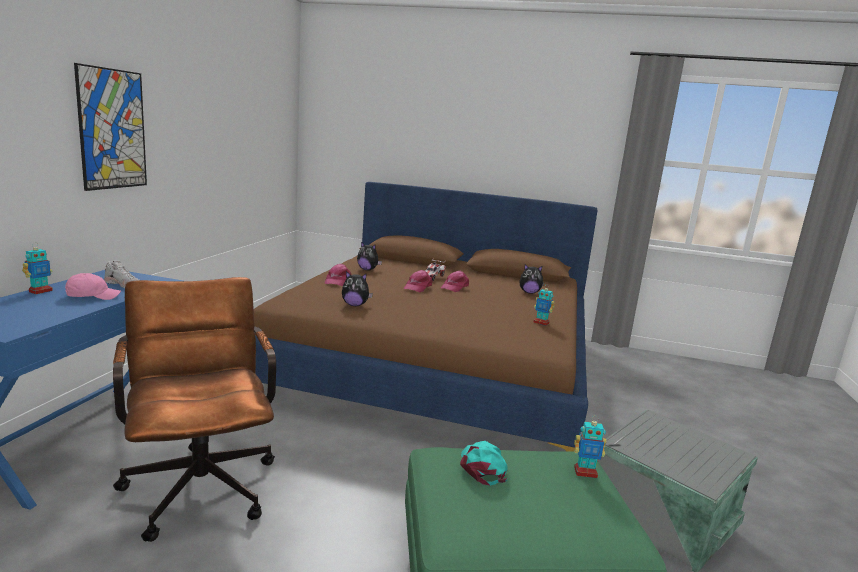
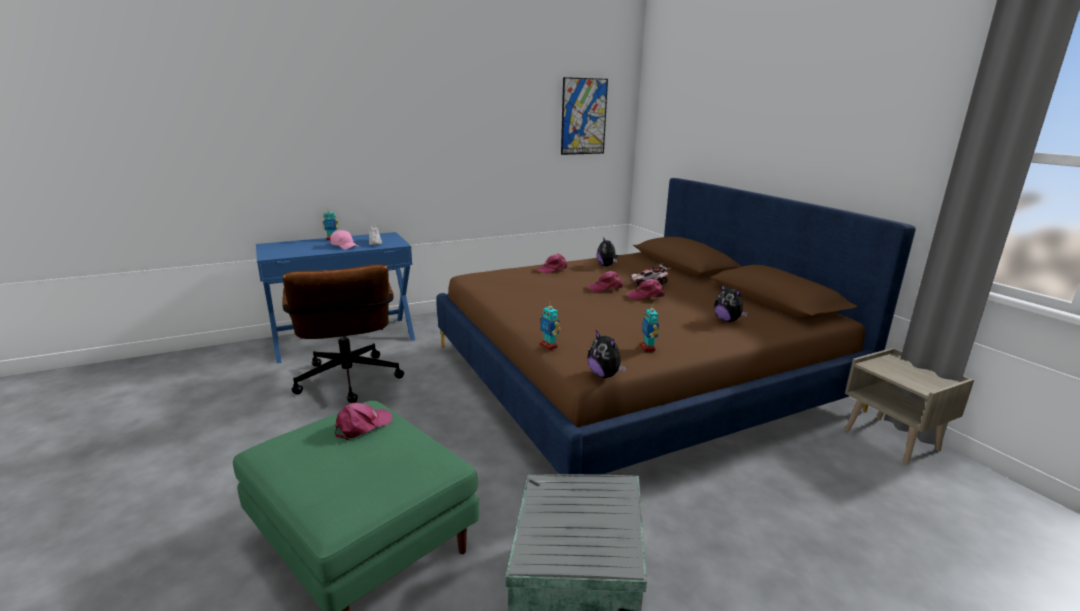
camera: 50 degrees right, 5 degrees up
(112, 129) = (403, 132): picture -> picture (583, 116)
(200, 481) = (349, 383): brown office chair -> brown office chair turned 135 degrees clockwise
(355, 305) = (516, 289): plush toy -> plush toy (604, 375)
(482, 466) = (362, 426): turquoise cap -> pink cap
(585, 472) = (413, 470): toy robot -> toy robot (549, 346)
(607, 352) = (892, 440): none -> beige nightstand

